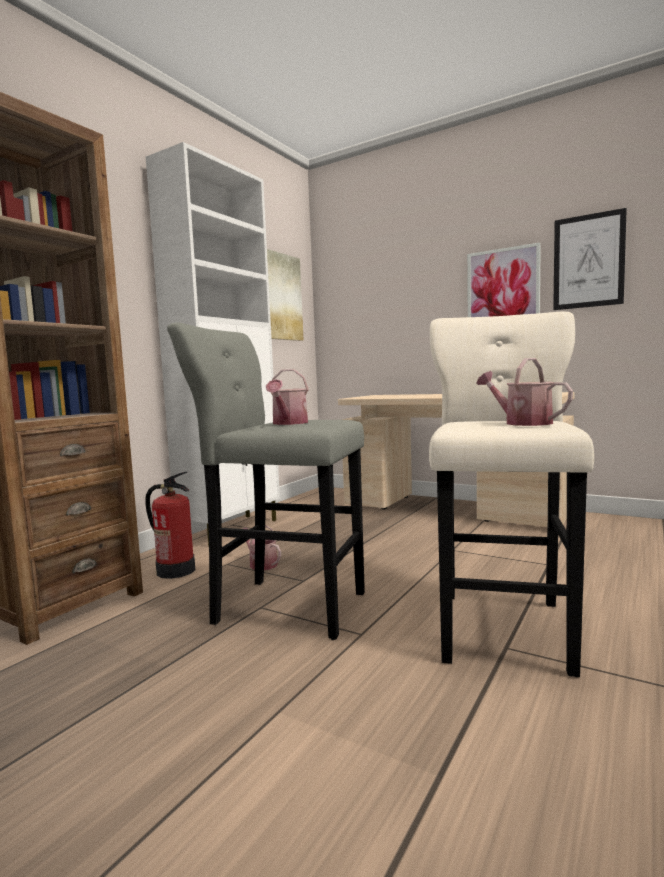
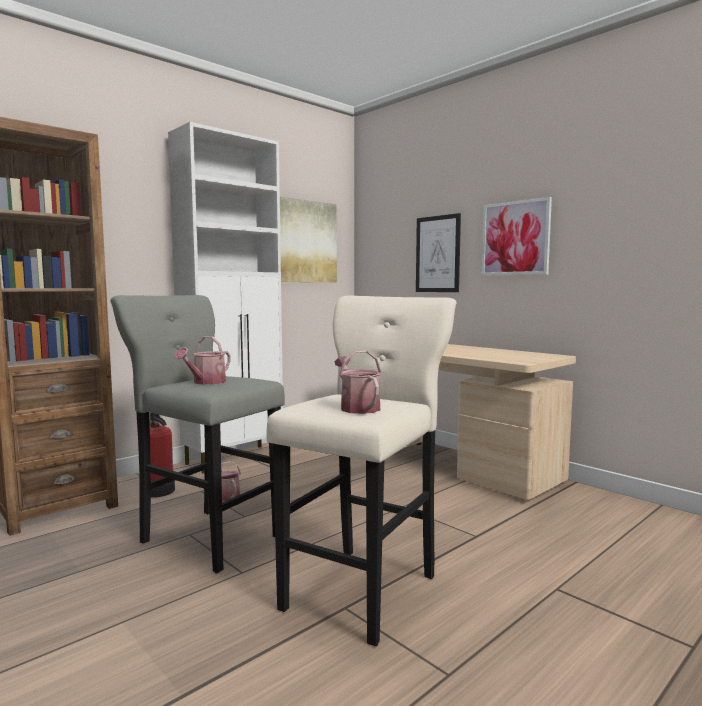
camera: 15 degrees right, 0 degrees up
(588, 261) = (596, 218): picture -> picture (437, 254)

